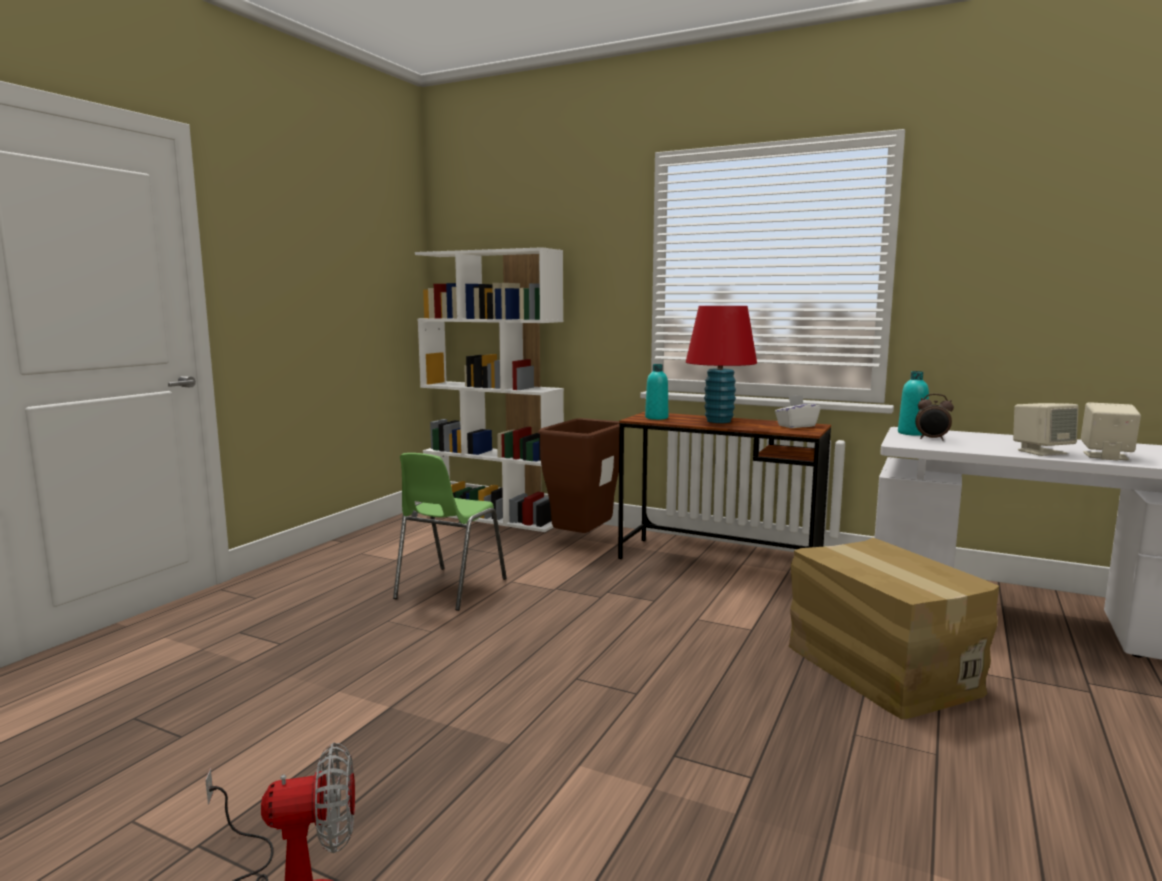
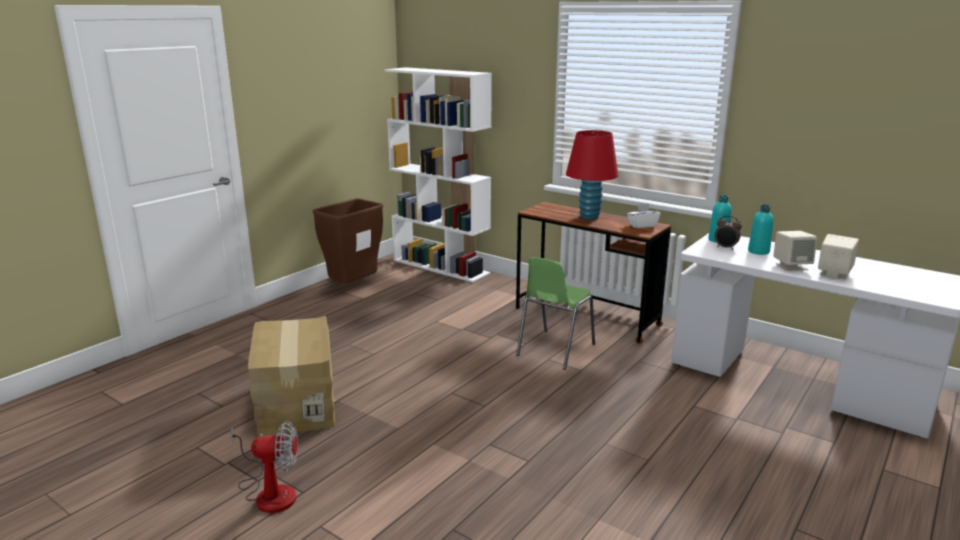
camera: 10 degrees right, 10 degrees up
(449, 589) = (393, 324): green chair -> green chair (554, 350)
(583, 540) = (497, 291): brown trash can -> brown trash can (354, 287)
(656, 418) = (546, 210): turquoise bottle -> turquoise bottle (758, 251)
(879, 669) = (650, 404): cardboard box -> cardboard box (295, 403)

